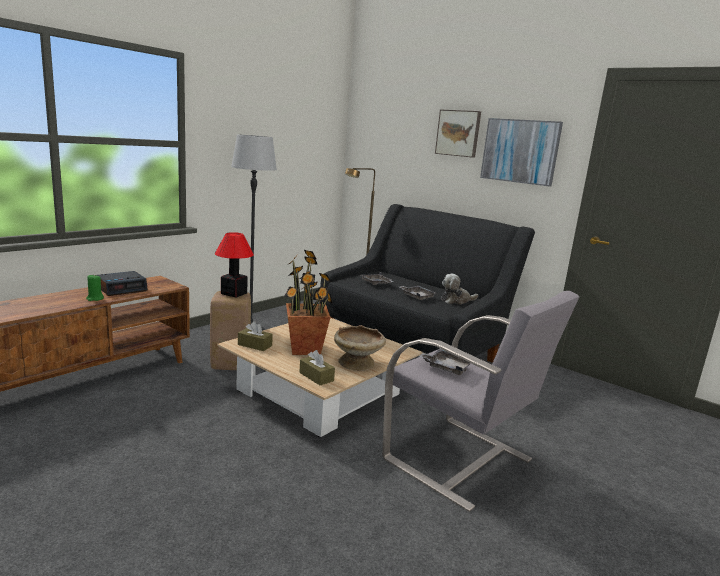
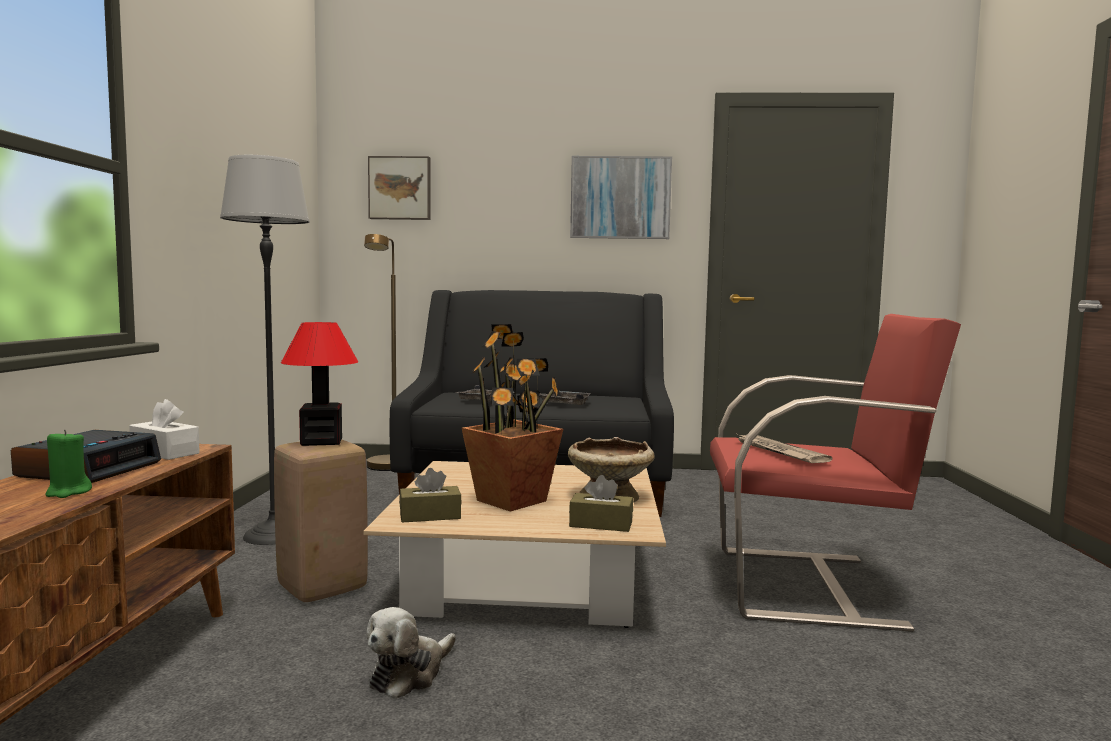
camera: 35 degrees left, 10 degrees down
(159, 286) = (165, 452): none -> white tissue box
(446, 367) = (778, 451): grey tray -> newspaper
(456, 300) = (612, 400): plush toy -> plush toy (409, 674)
(458, 133) = (525, 179): picture -> picture (400, 188)
(459, 460) = (808, 586): grey armchair -> red armchair

